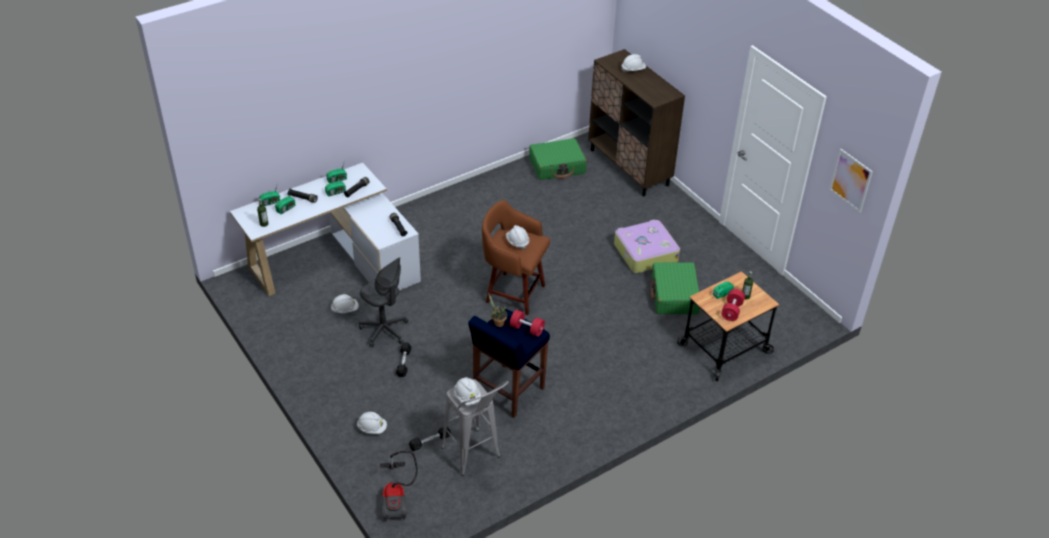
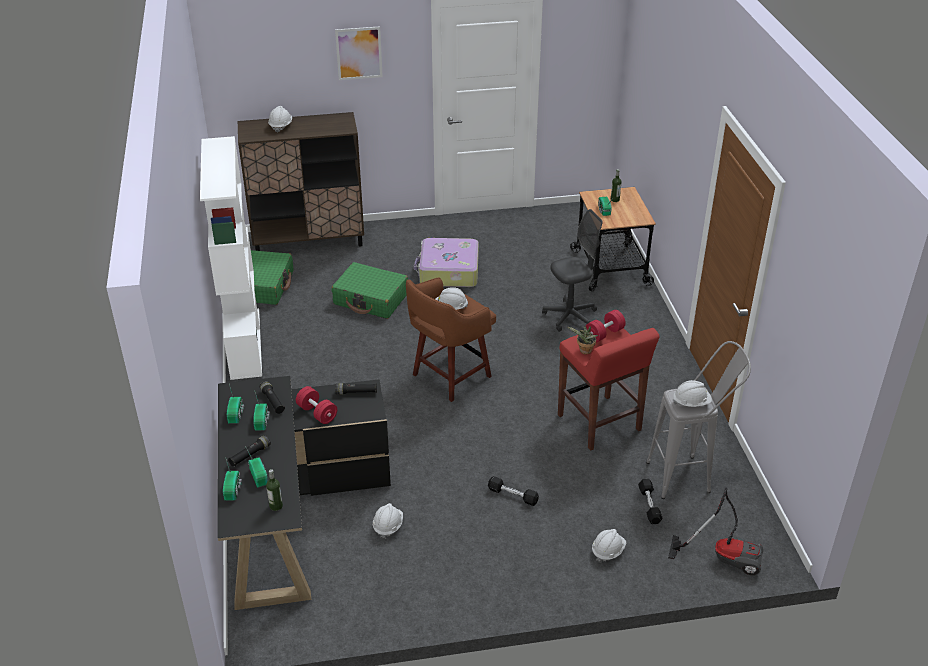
camera: 65 degrees left, 5 degrees down
(337, 262) = (292, 512): white desk -> black desk
(384, 330) = (448, 498): grey office chair -> grey office chair (570, 317)
(487, 181) = (244, 343): none -> white bookcase
(507, 391) = (599, 424): blue stool -> red stool
(674, 295) = (521, 273): green suitcase -> green suitcase (371, 299)
(731, 311) = (630, 212): red dumbbell -> red dumbbell (317, 413)
(850, 180) = (593, 53): picture -> picture (359, 53)

